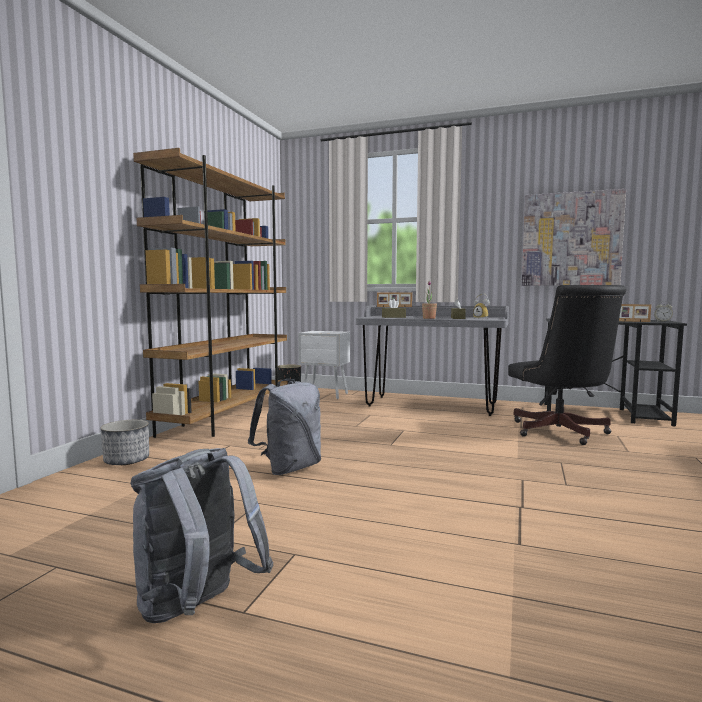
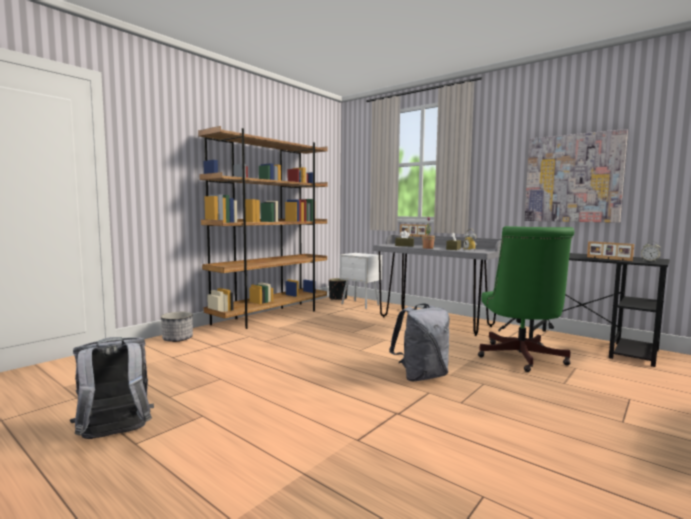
camera: 20 degrees right, 0 degrees up
(289, 468) = (267, 358): grey backpack -> grey backpack (421, 376)
(561, 433) = (520, 359): black office chair -> green office chair

